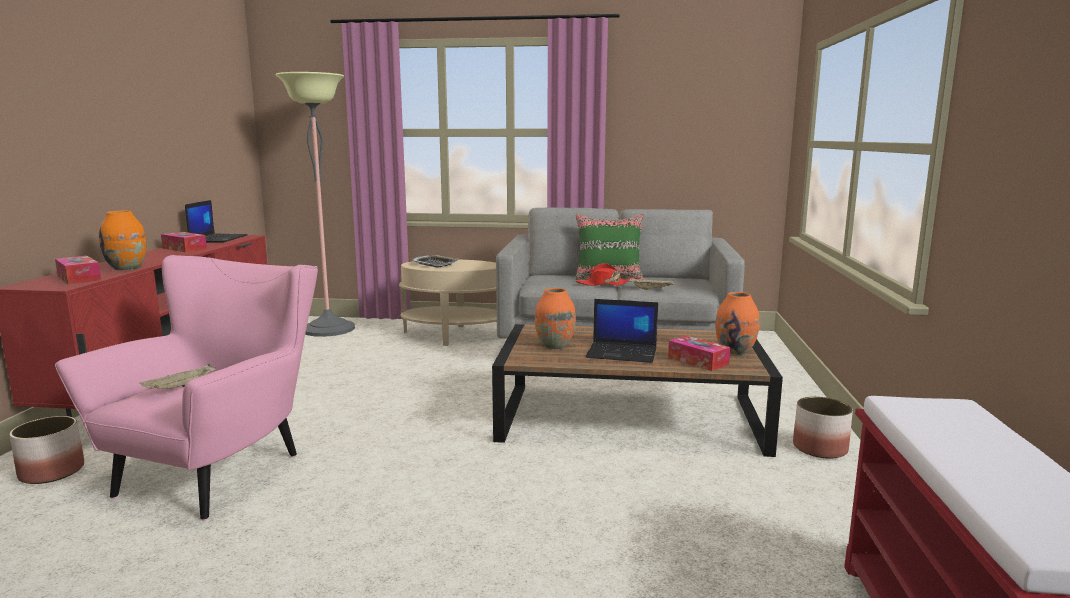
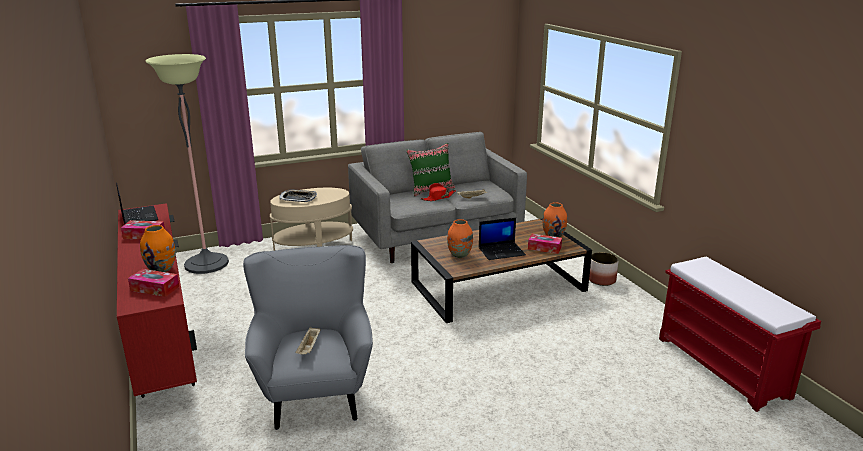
camera: 30 degrees left, 10 degrees up
(52, 472) = (202, 430): planter -> none
(222, 469) = (315, 390): pink armchair -> grey armchair

